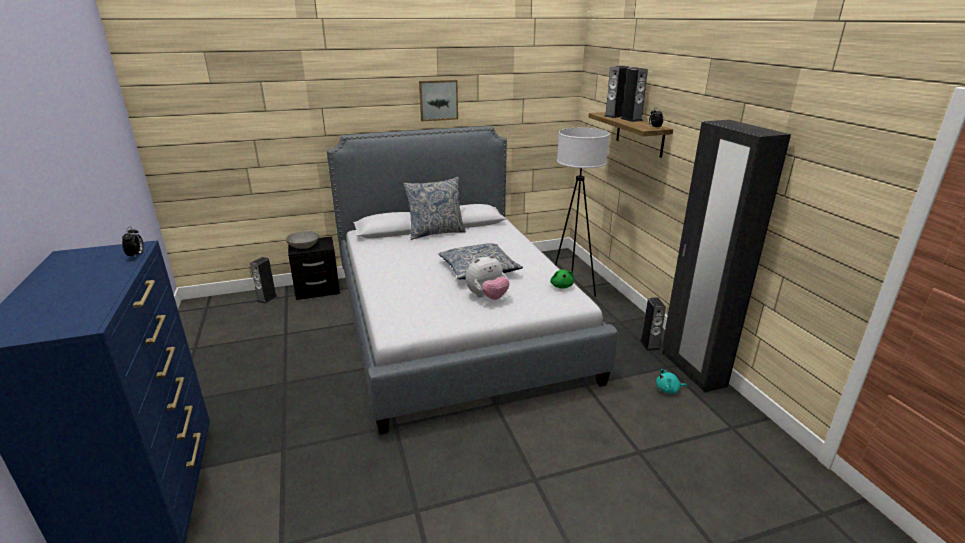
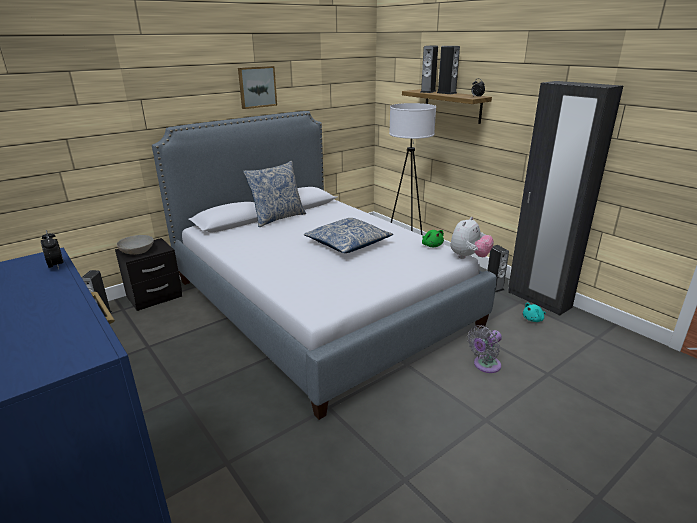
camera: 20 degrees left, 0 degrees up
(487, 297) = (377, 265): plush toy -> plush toy (469, 257)
(575, 425) = (485, 365): none -> grey fan

